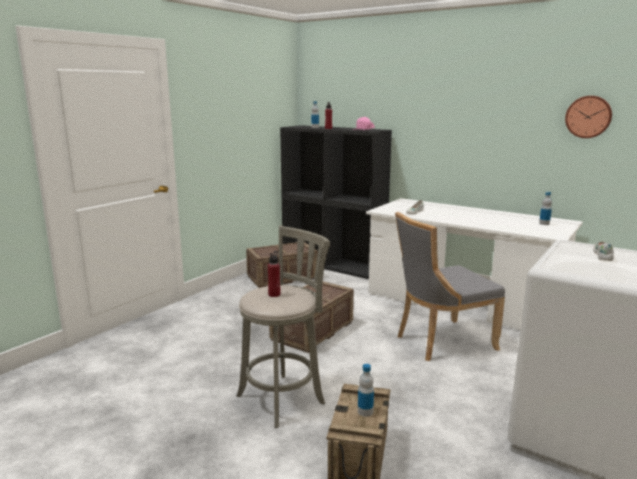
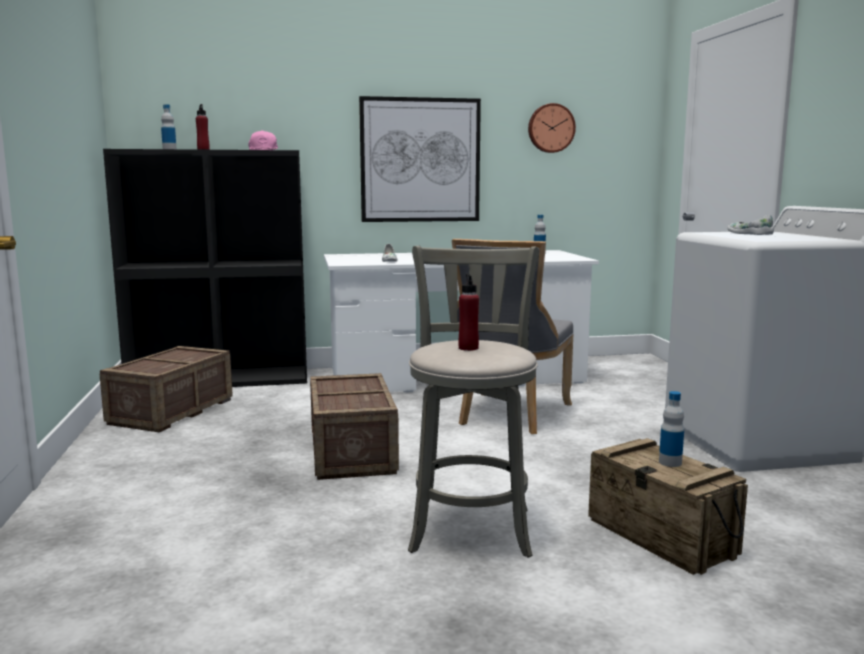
camera: 45 degrees left, 5 degrees down
(472, 138) = (420, 160): none -> picture

